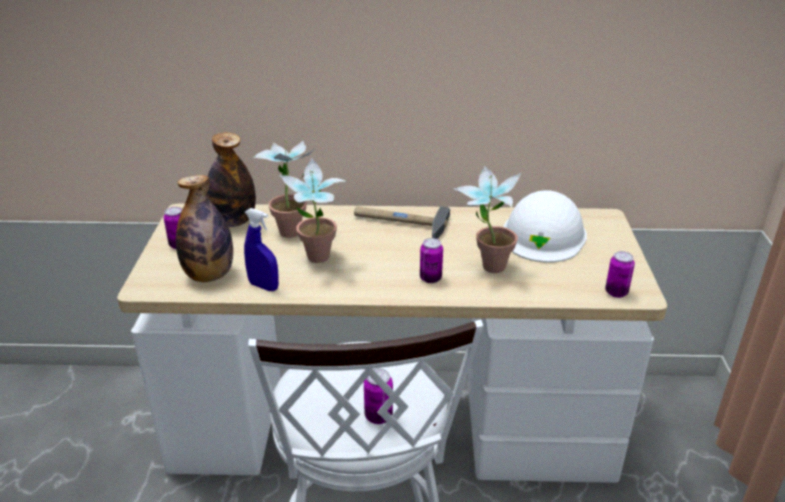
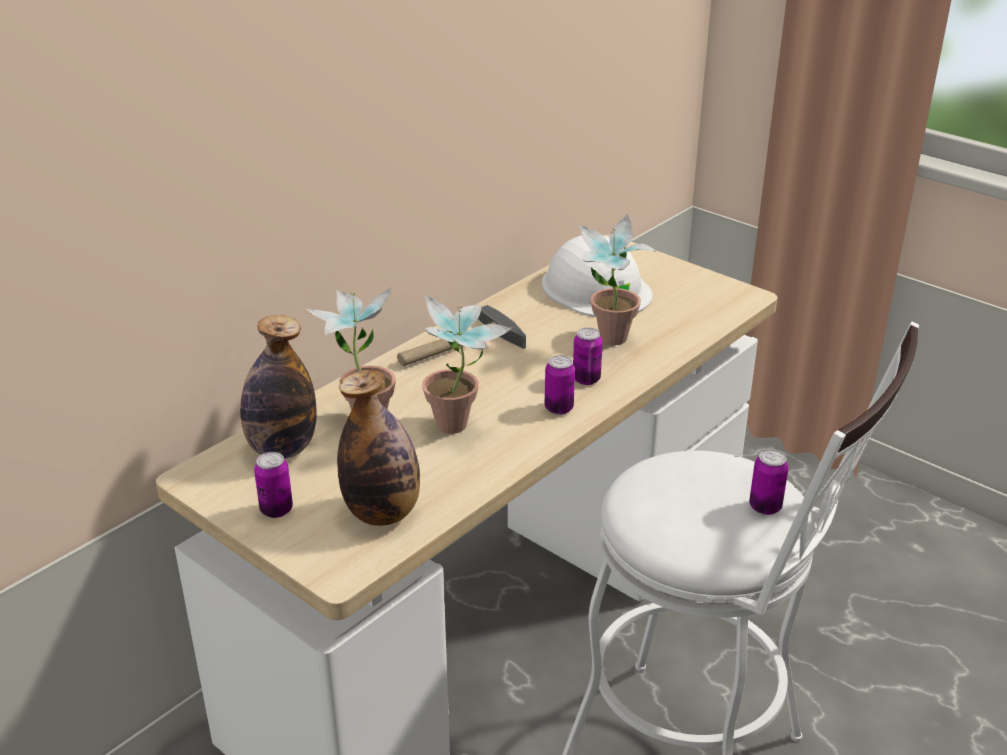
camera: 50 degrees left, 0 degrees up
(263, 286) = (460, 484): blue spray bottle -> none
(616, 292) = (730, 304): can -> can (559, 408)

